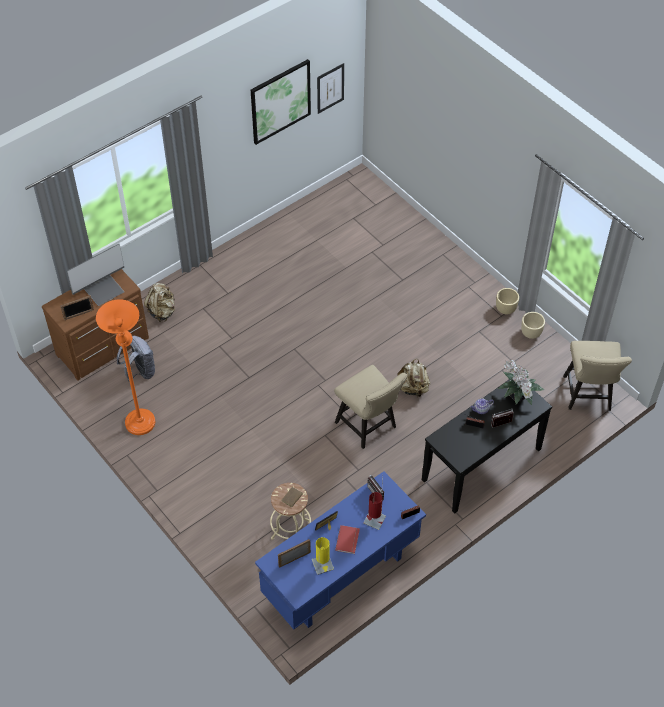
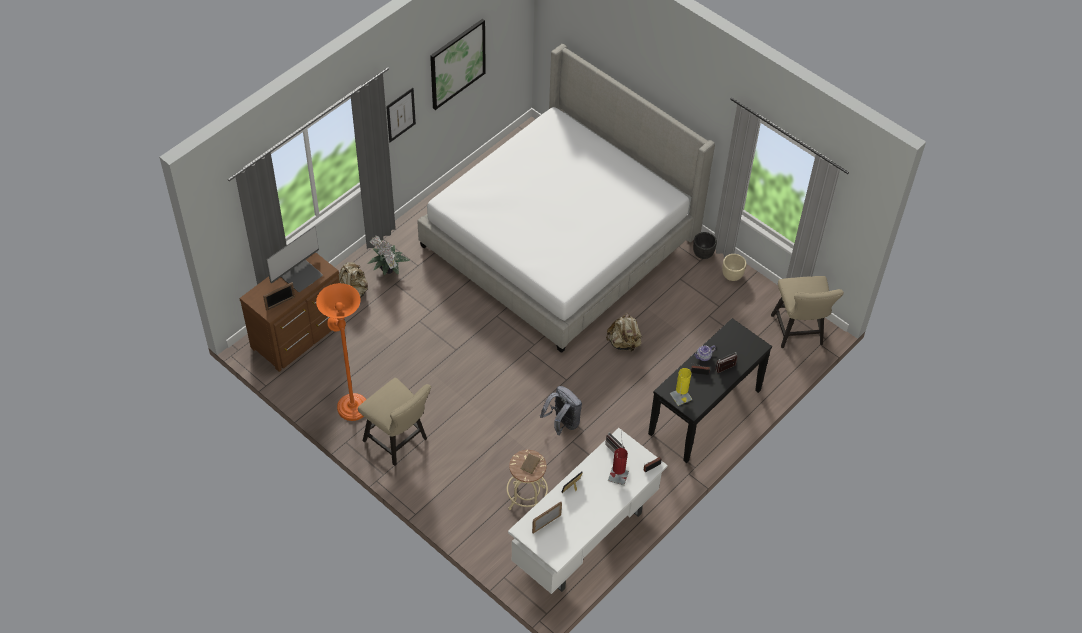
camera: 10 degrees left, 0 degrees up
(140, 372) = (342, 356): grey backpack -> grey backpack (562, 423)
(322, 564) = (575, 525): yellow table lamp -> yellow table lamp (681, 396)
(330, 88) = (503, 44): picture -> picture (400, 114)
(341, 577) = (585, 539): blue desk -> white desk
(348, 540) = (596, 499): red book -> none
(368, 282) = (560, 239): none -> bed
(369, 427) = (586, 387): beige chair -> beige chair (399, 442)
(505, 309) = (703, 254): beige planter -> black planter
(517, 398) = (737, 341): potted plant -> potted plant (388, 271)

